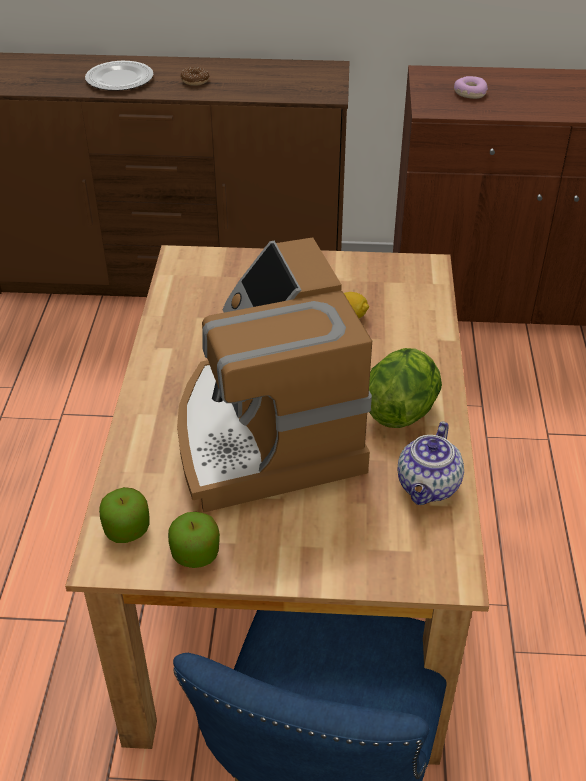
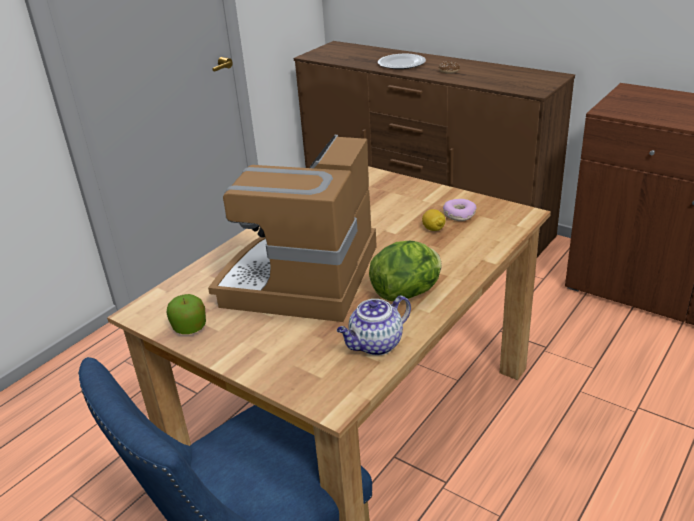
camera: 35 degrees right, 10 degrees down
(127, 529) = (168, 301): apple -> none
(469, 93) = (653, 105): donut -> donut (459, 214)

